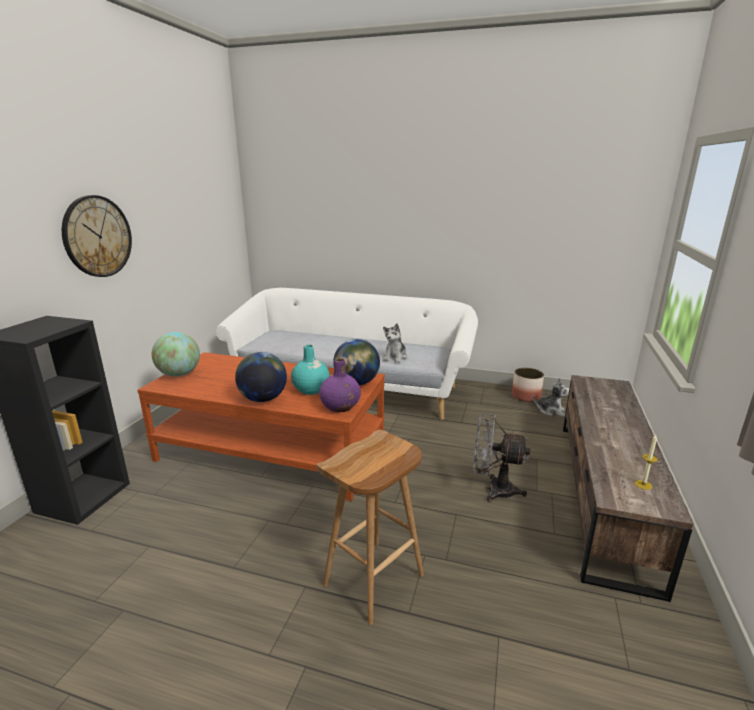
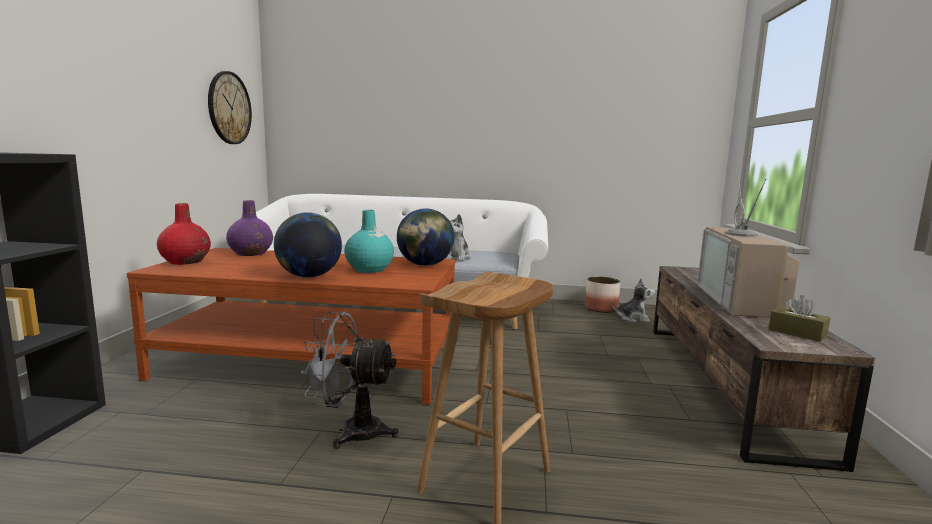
camera: 10 degrees left, 10 degrees down
(97, 236) = (84, 73): wall clock -> wall clock (229, 108)
(179, 374) = (186, 261): globe -> red vase
(340, 406) = (414, 280): purple vase -> purple vase (251, 253)
(493, 489) = (601, 385): grey fan -> grey fan (351, 432)
(619, 435) = (741, 301): none -> television
(643, 484) = (797, 333): candle -> brown tissue box

